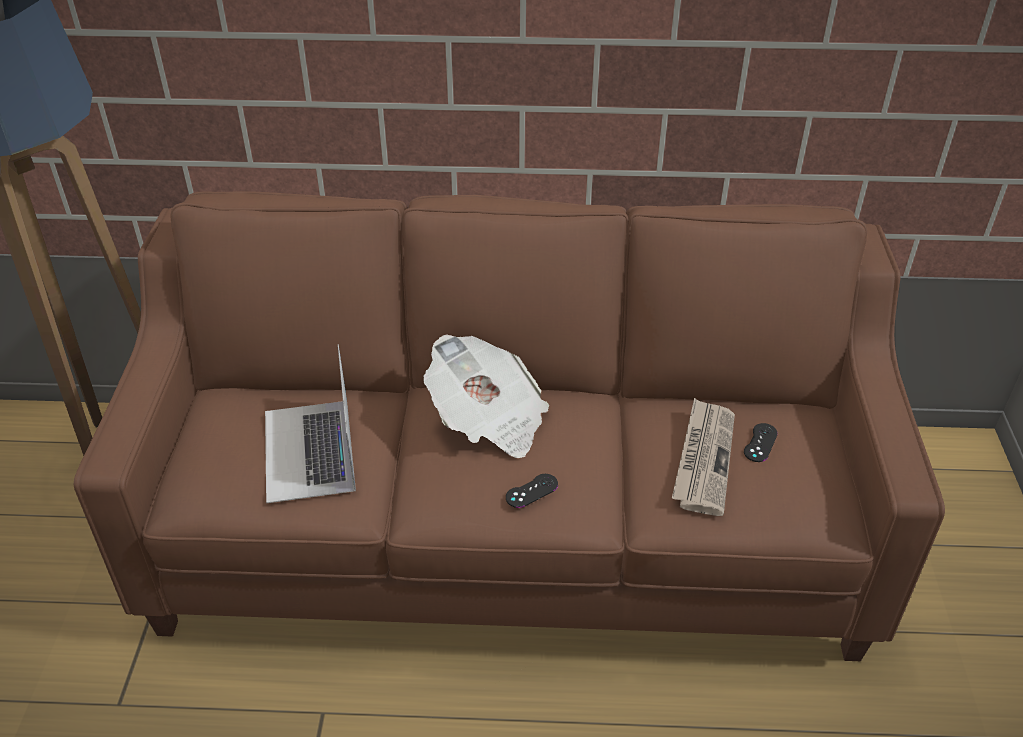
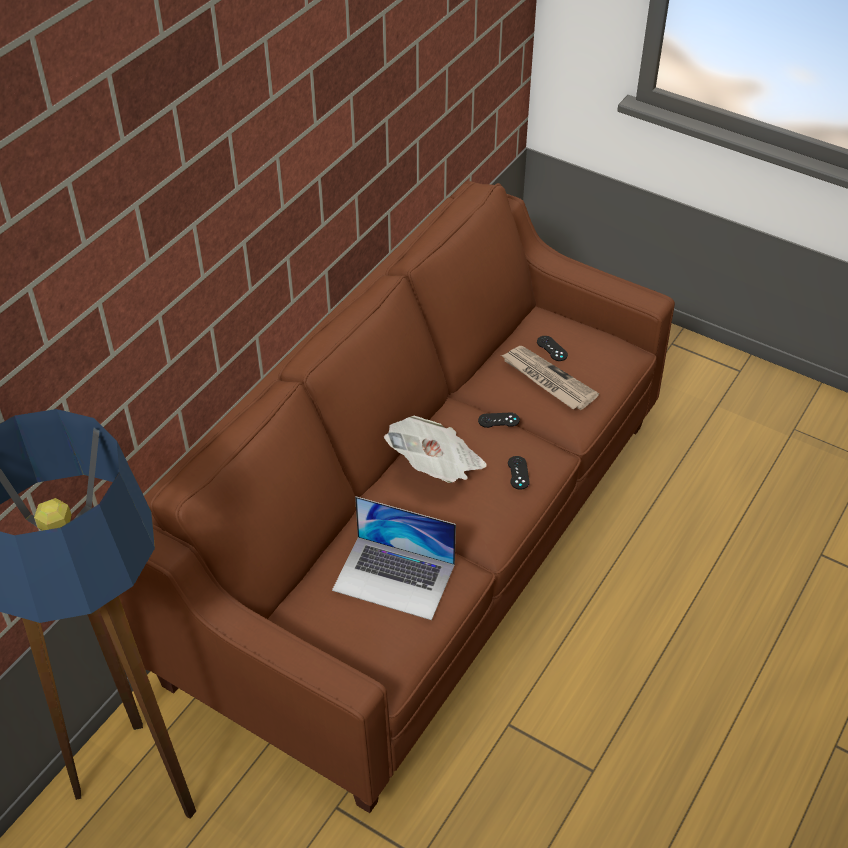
camera: 60 degrees left, 5 degrees up
(602, 443) = (498, 420): none -> black game controller

